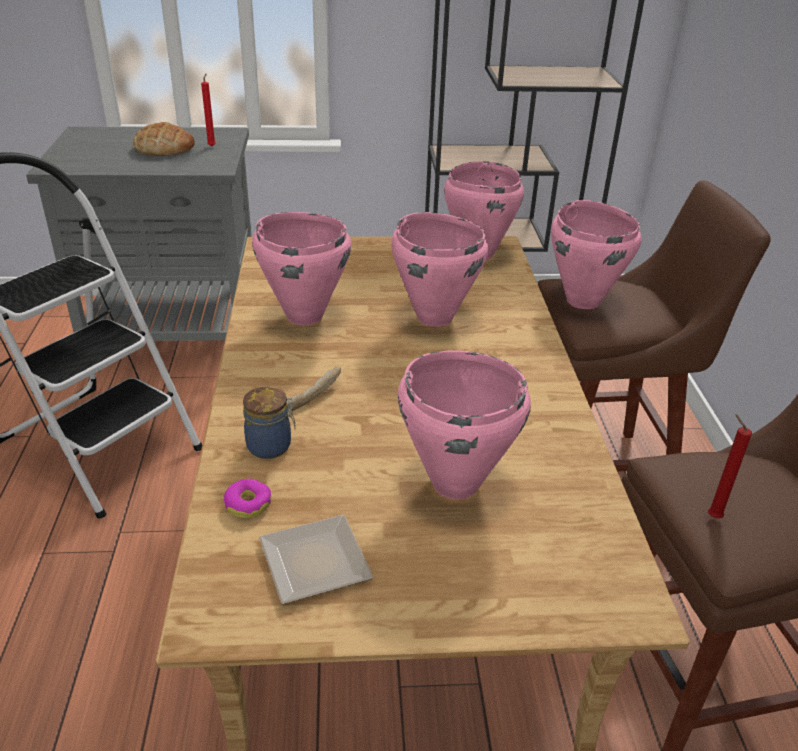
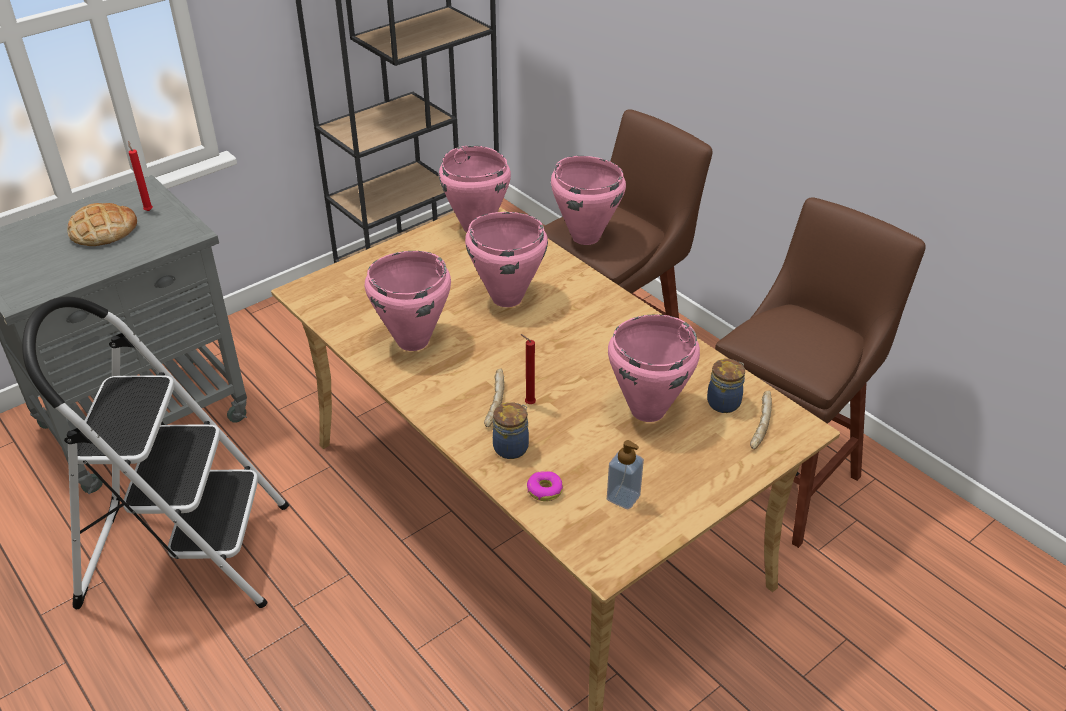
camera: 35 degrees left, 5 degrees up
(317, 559) = (623, 497): plate -> soap dispenser
(559, 521) = (724, 402): none -> jar
(576, 570) = (759, 425): none -> bread
(711, 516) = (790, 357): red candle -> red candle (528, 403)

